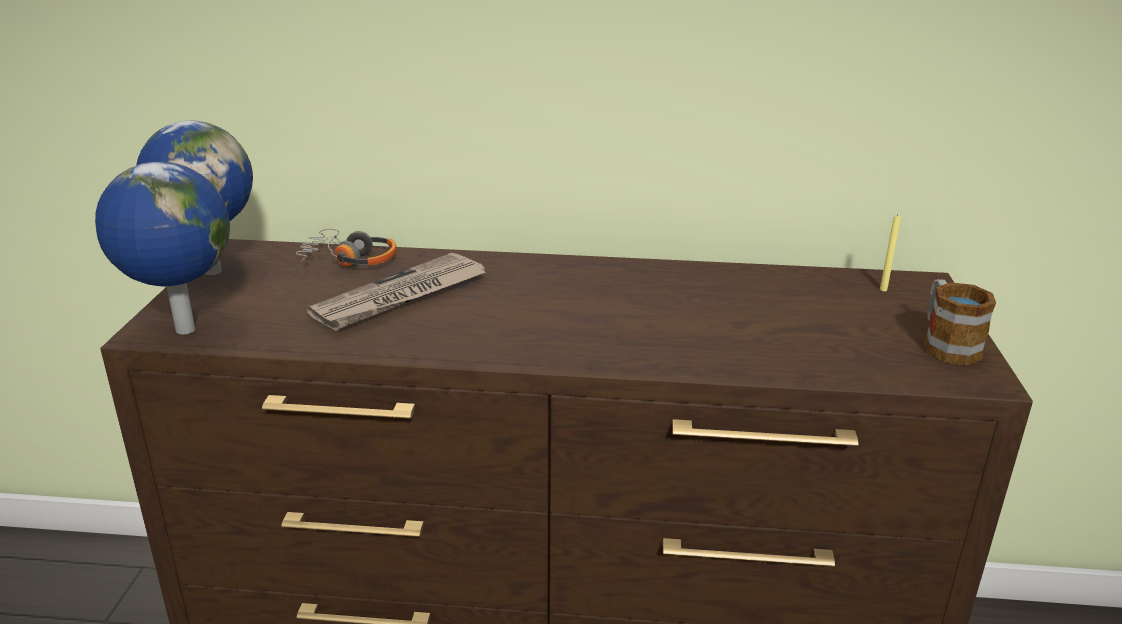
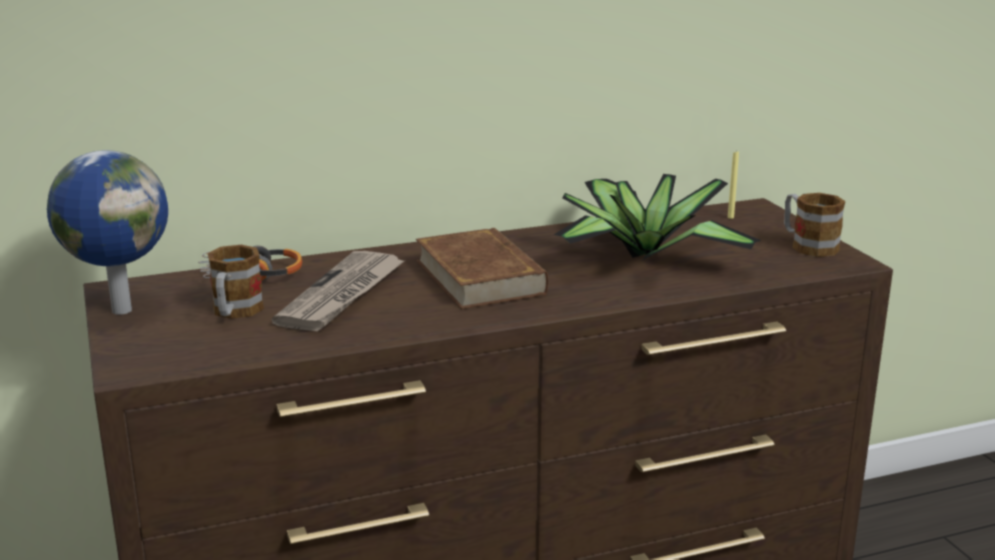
camera: 25 degrees left, 5 degrees down
(183, 330) = (164, 361): globe -> none
(293, 294) = (234, 312): none -> mug
(546, 305) = (480, 277): none -> brown book
(734, 318) = (641, 257): none -> potted plant

